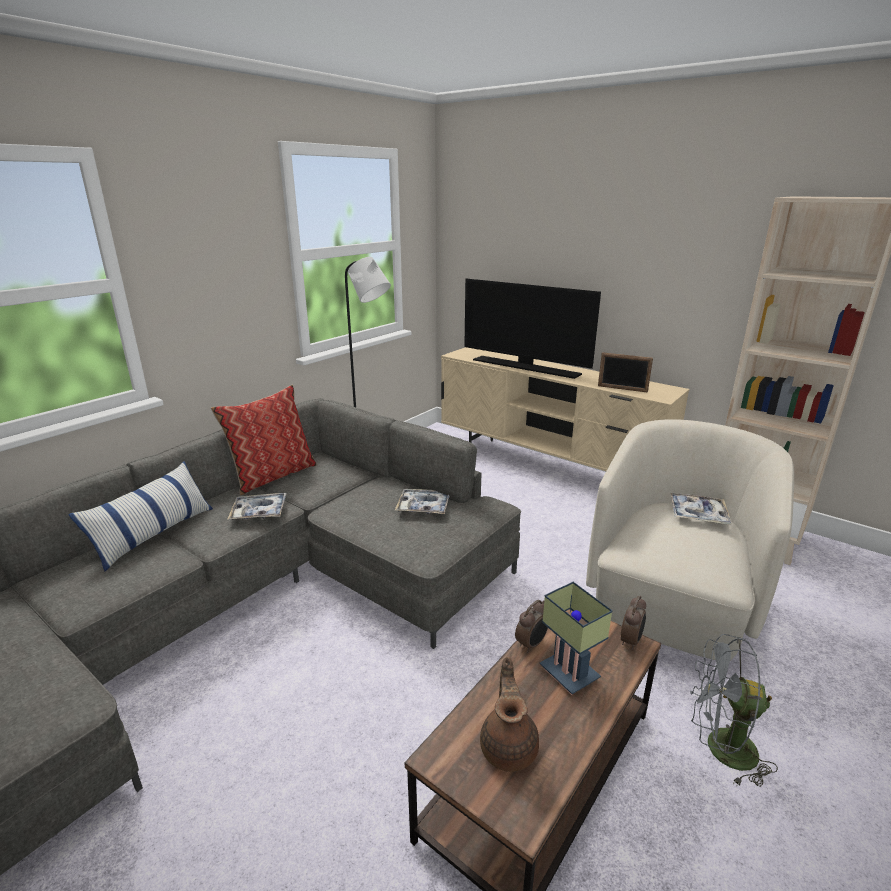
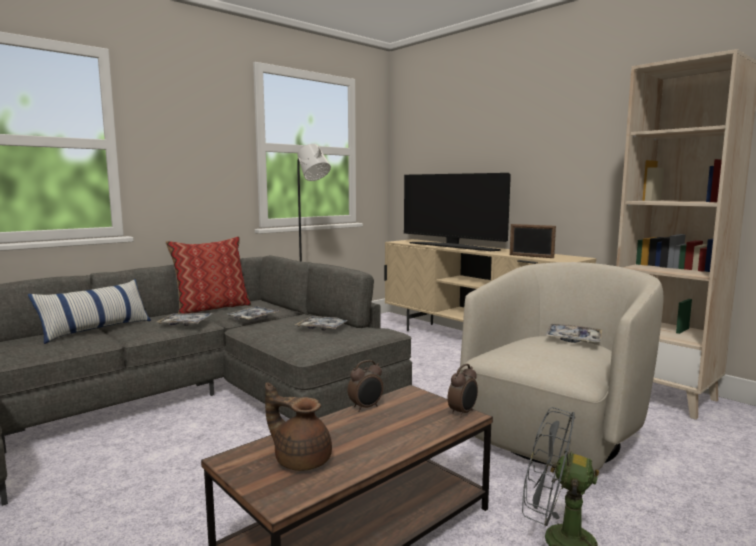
camera: 10 degrees right, 15 degrees down
(333, 492) = (253, 318): none -> tray
(509, 746) = (301, 460): brown teapot -> brown teapot turned 75 degrees counterclockwise
(566, 674) = (386, 425): table lamp -> none

